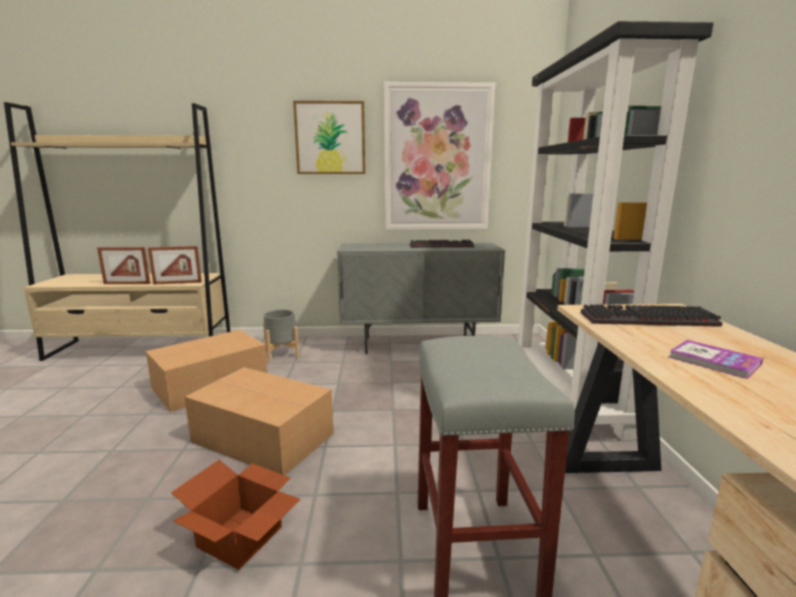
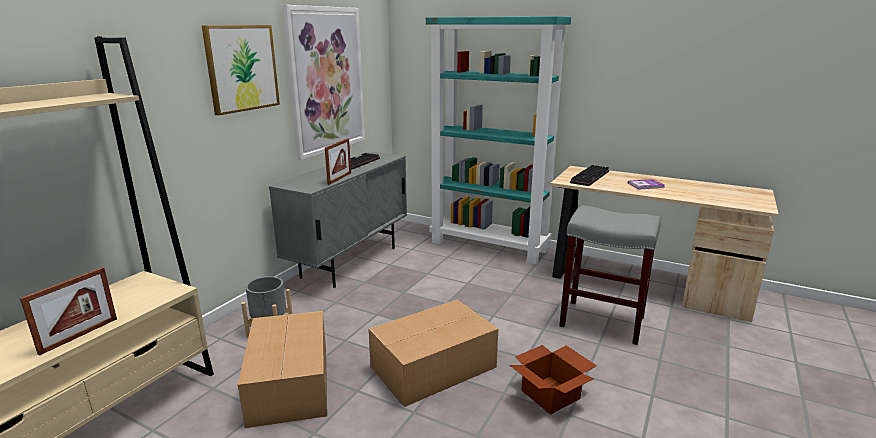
camera: 60 degrees left, 5 degrees up
(177, 283) = (153, 300): picture frame -> picture frame (339, 178)
(567, 396) = (490, 246): black bookcase -> turquoise bookcase

